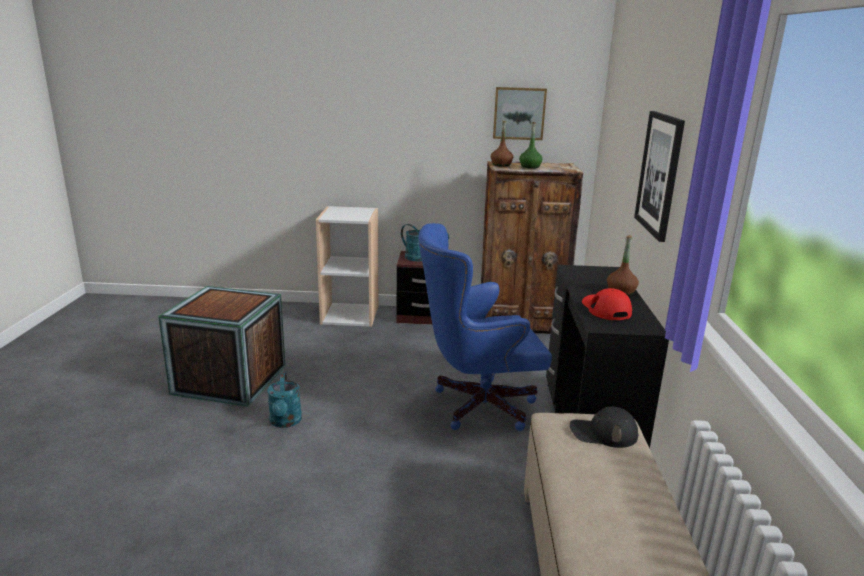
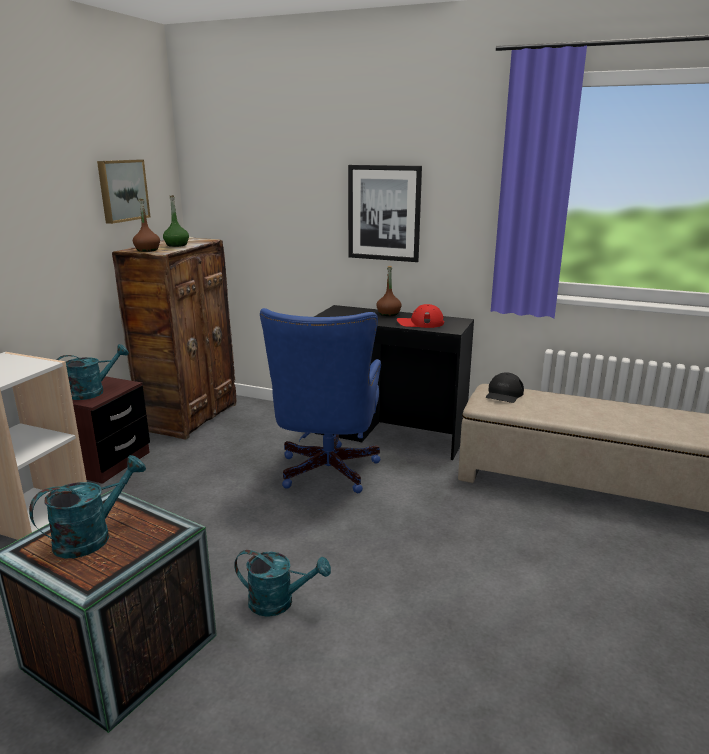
camera: 70 degrees left, 0 degrees up
(225, 301) = (92, 536): none -> turquoise watering can

